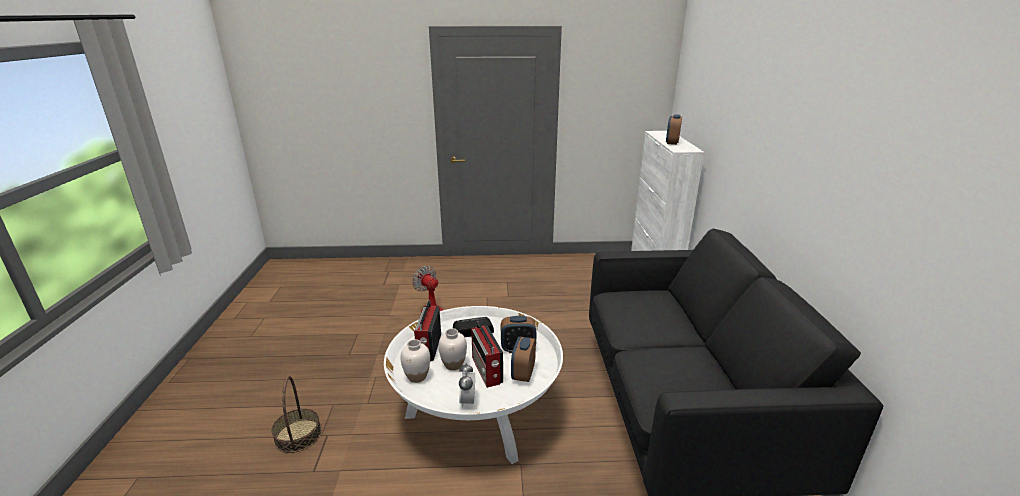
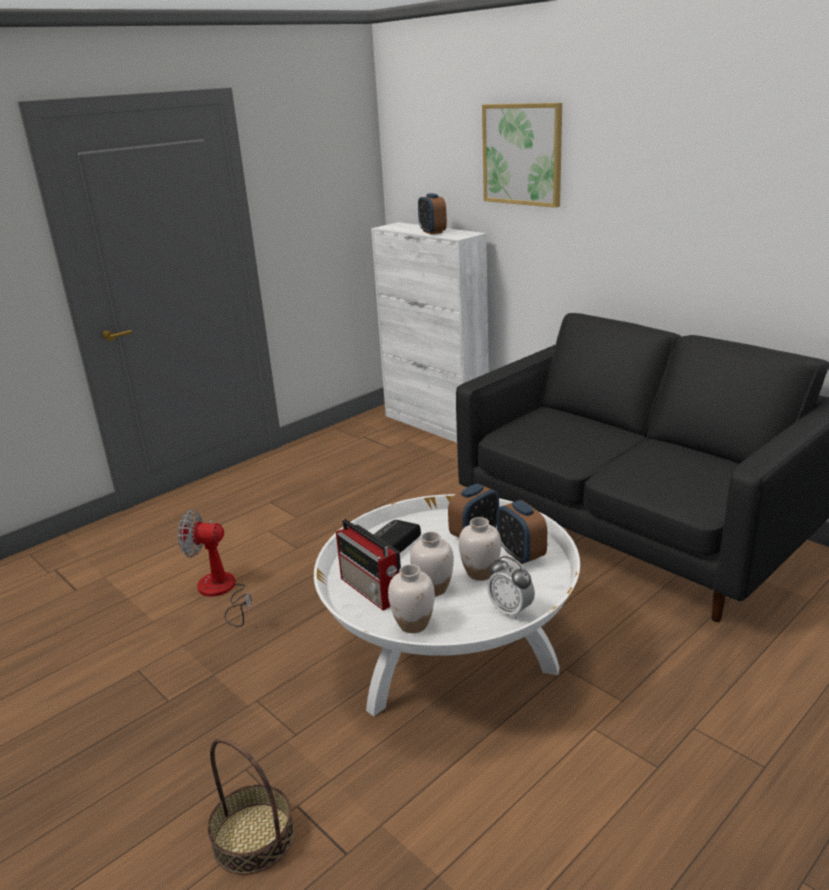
camera: 40 degrees left, 0 degrees up
(487, 371) = (480, 573): radio -> white vase
(734, 97) = (522, 154): none -> picture

